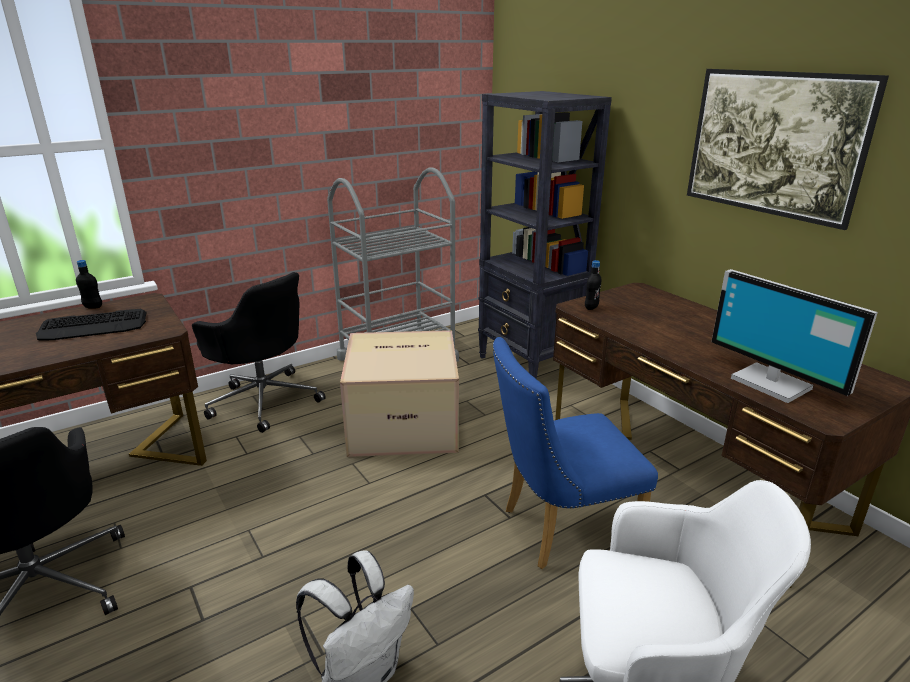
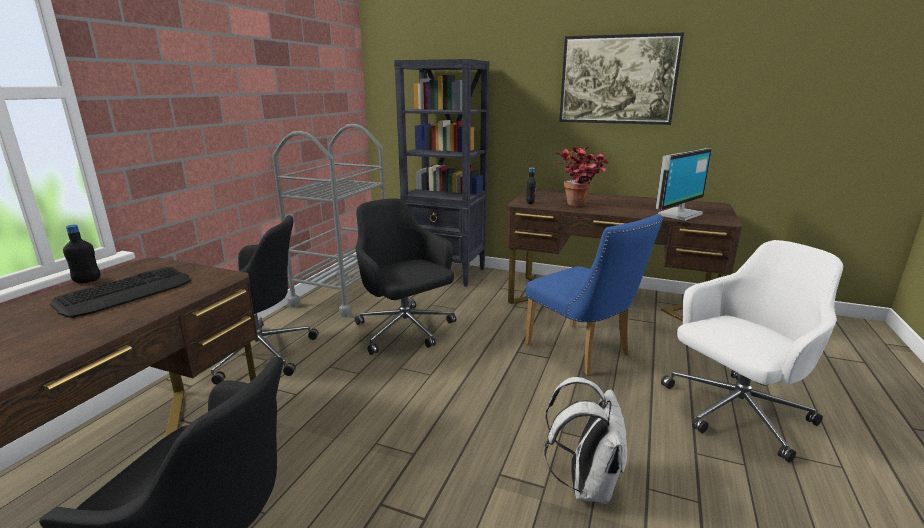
camera: 35 degrees left, 5 degrees down
(405, 423) = (405, 330): cardboard box -> black office chair
(559, 529) = (583, 352): blue chair -> blue chair turned 75 degrees counterclockwise
(647, 329) = (579, 206): none -> potted plant
(772, 383) = (678, 214): monitor -> monitor turned 60 degrees counterclockwise

